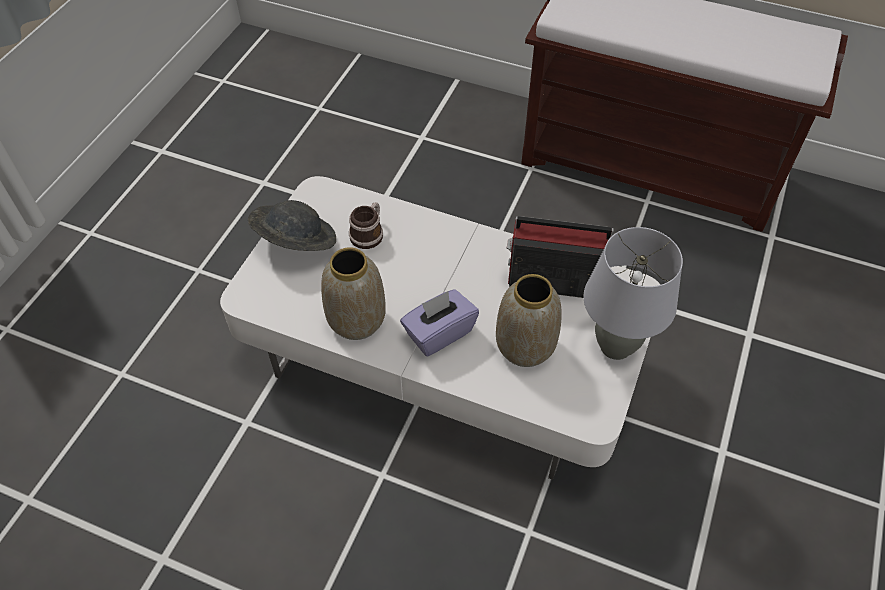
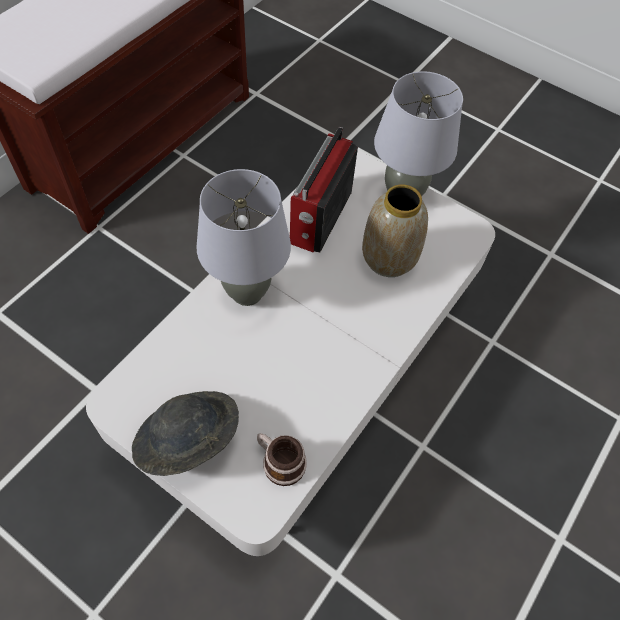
camera: 80 degrees left, 5 degrees up
(355, 320) = (322, 395): vase -> none
(369, 233) = (204, 359): mug -> mug (279, 461)
(439, 333) = (357, 323): purple tissue box -> none
(443, 245) = (247, 293): none -> grey table lamp

